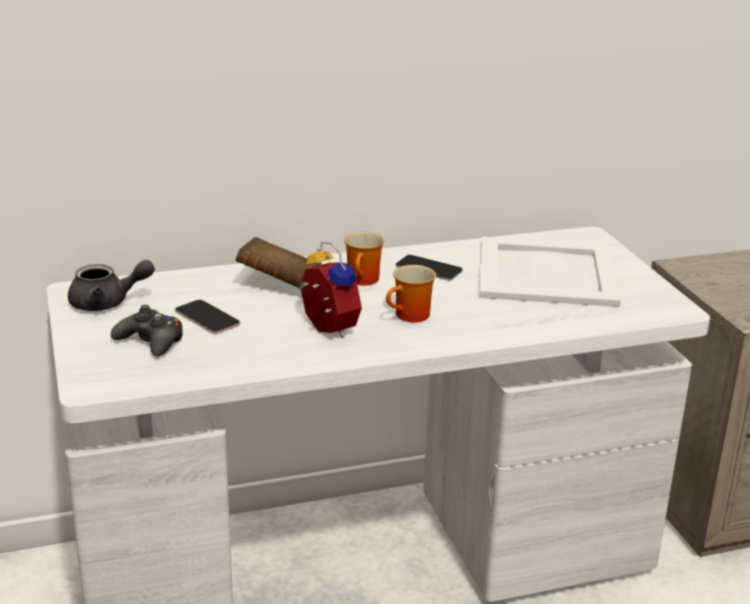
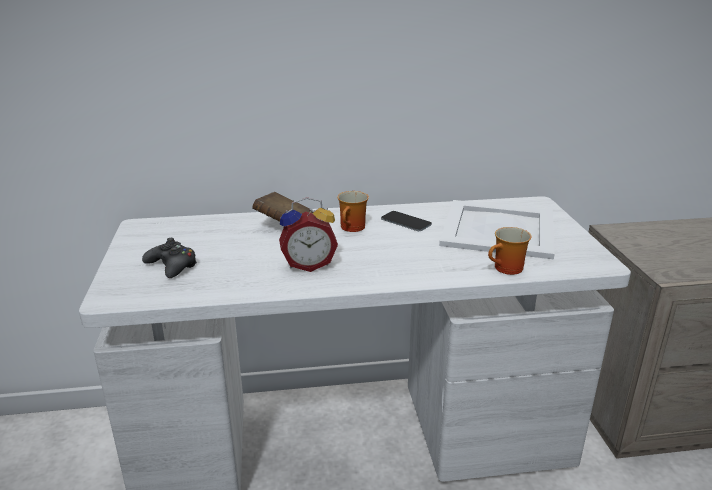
camera: 10 degrees right, 0 degrees up
(107, 303) = (156, 235): grey teapot -> none
(207, 318) = (223, 250): phone -> none
(325, 329) = (308, 264): alarm clock -> alarm clock turned 105 degrees clockwise
(411, 317) = (380, 258): mug -> mug (507, 270)

